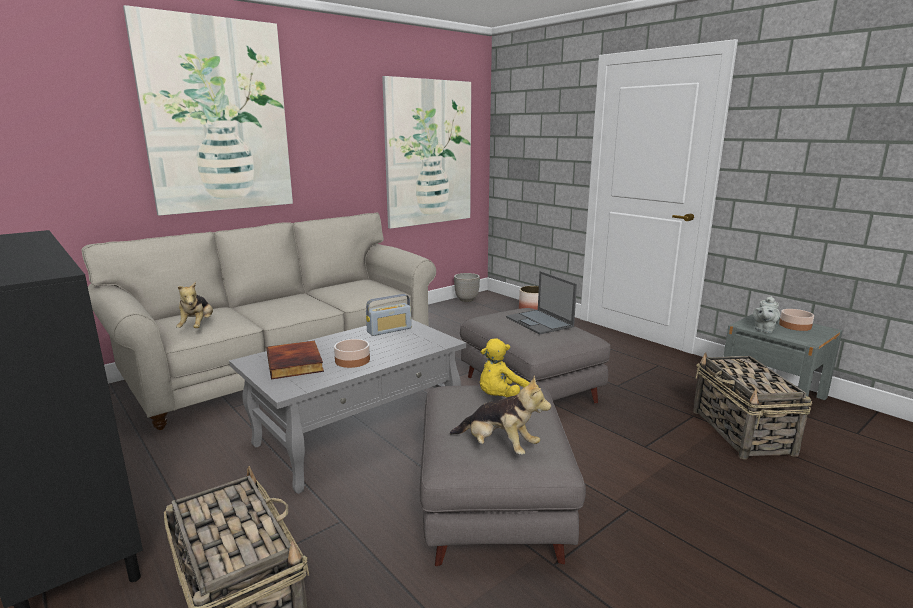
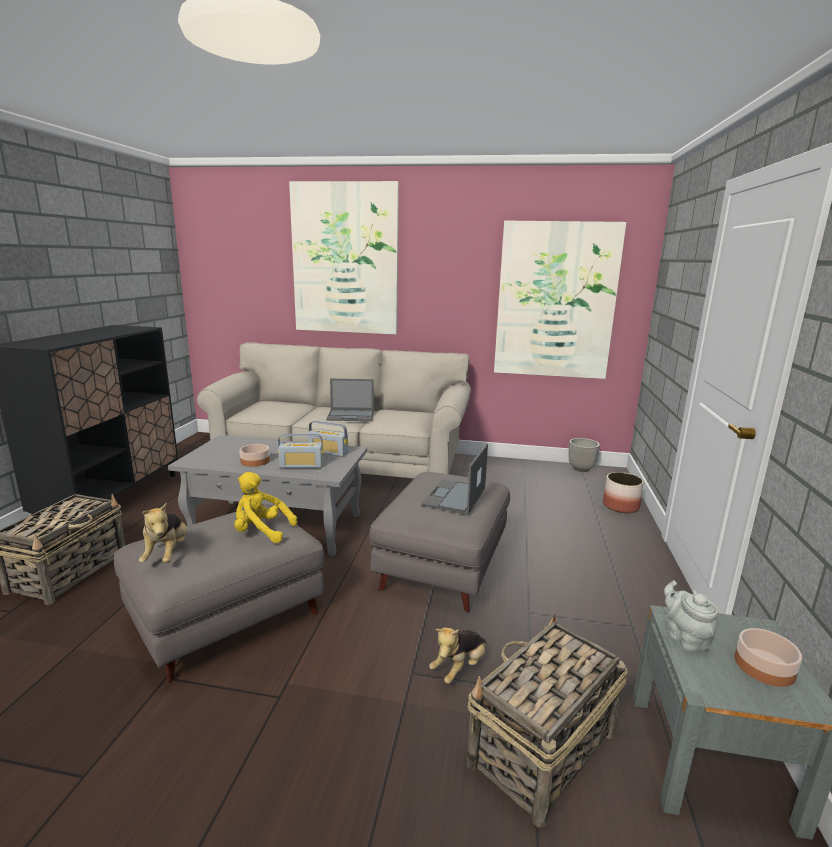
camera: 50 degrees right, 0 degrees up
(198, 327) = (261, 411): plush toy -> plush toy (459, 668)
(296, 363) = (233, 449): book -> none
(309, 301) = (351, 416): none -> laptop
(403, 346) = (301, 466): none -> radio
(763, 329) = (685, 637): grey teapot -> grey teapot turned 75 degrees clockwise

